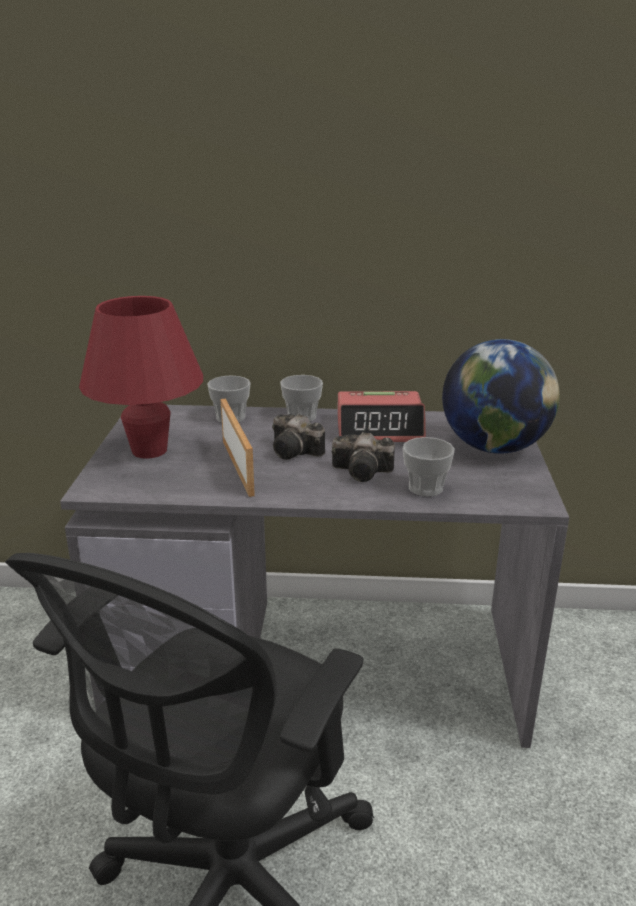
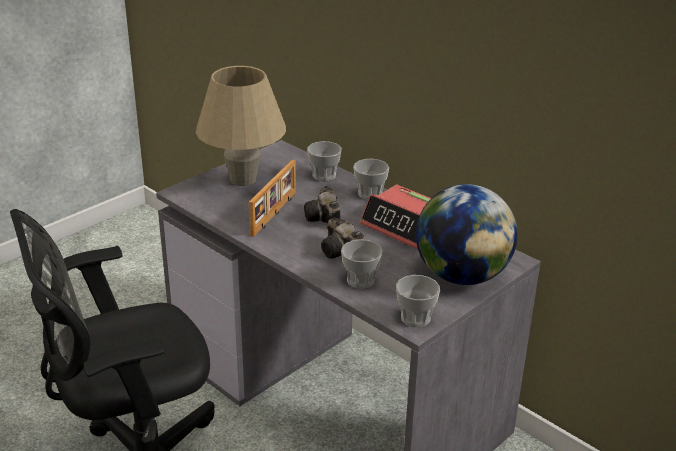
camera: 40 degrees right, 5 degrees up
(149, 450) = (243, 179): red table lamp -> beige table lamp
(525, 496) = (415, 318): none -> cup

